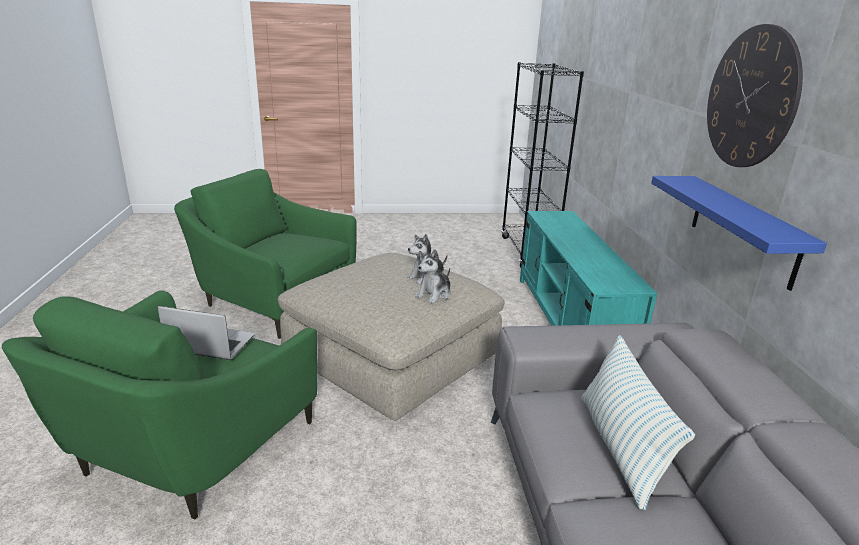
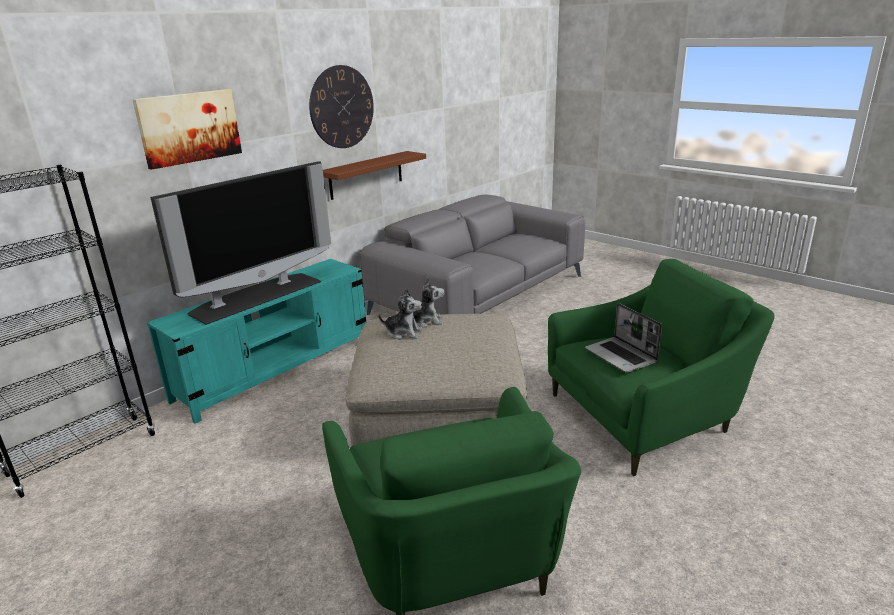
camera: 130 degrees left, 0 degrees up
(575, 241) = (256, 296): none -> television
(619, 447) = (477, 257): pillow -> none
(634, 69) = (189, 127): none -> picture
(742, 229) = (366, 175): blue shelf -> brown shelf

